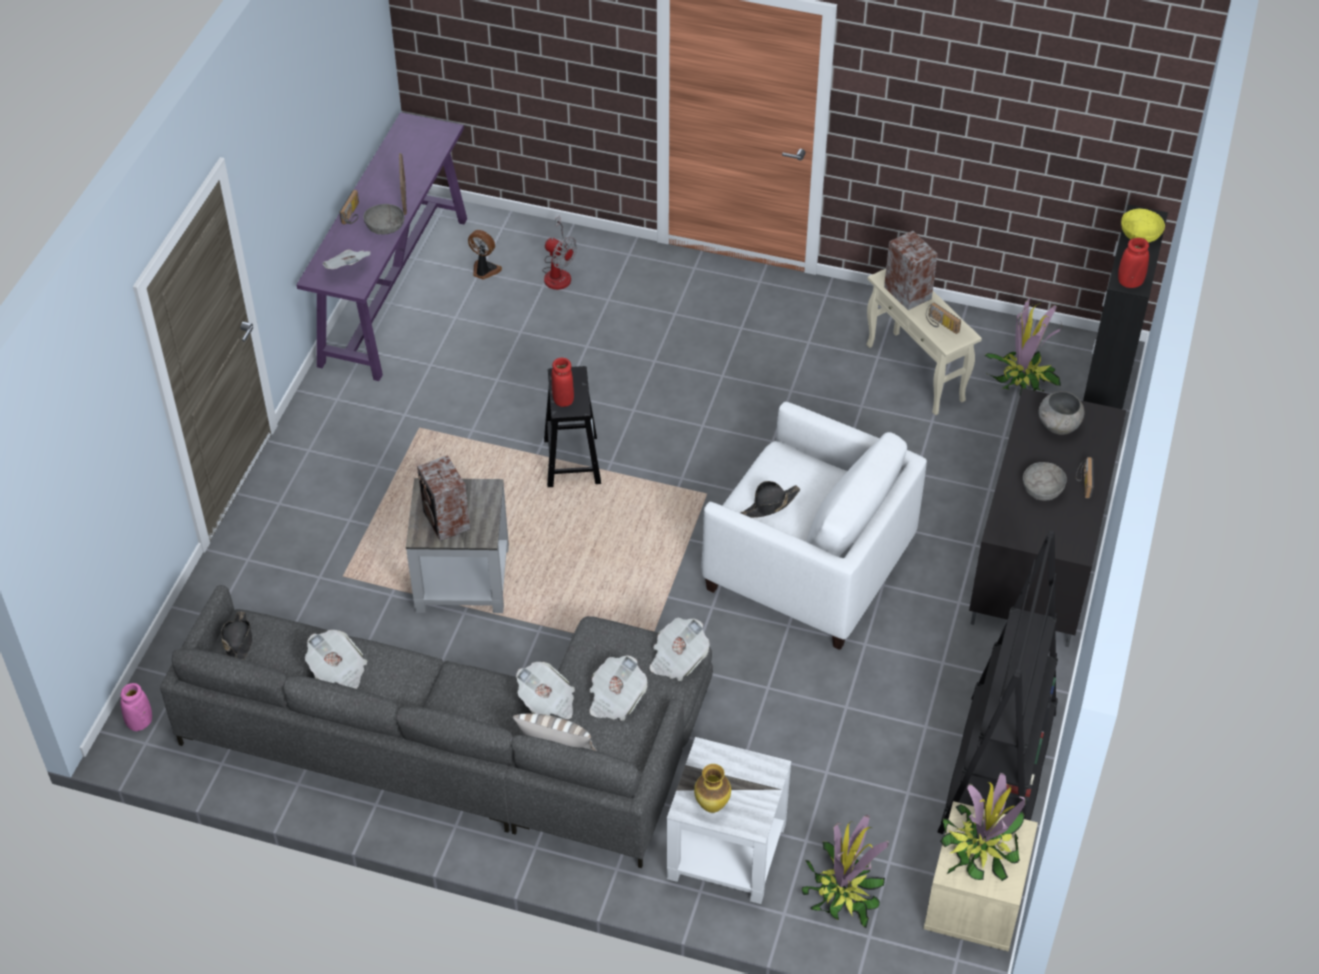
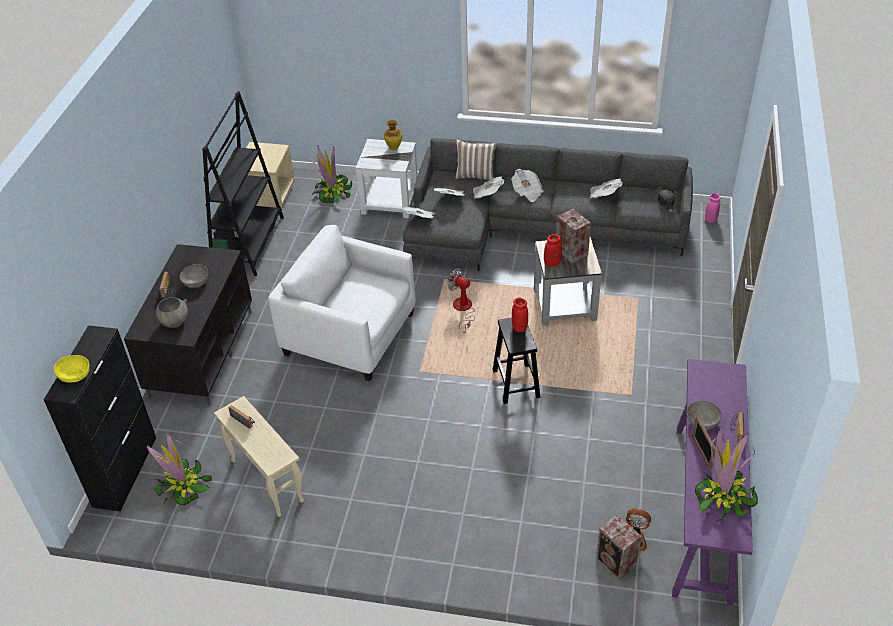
camera: 175 degrees right, 5 degrees down
(347, 268) = (713, 381): newspaper -> newspaper (527, 192)
(558, 272) = (570, 545): fan -> fan (463, 310)
(769, 505) = (372, 289): black hat -> none
(907, 292) = (267, 446): speaker -> speaker (616, 562)
(981, 848) = (264, 157): potted plant -> potted plant (723, 497)
(1130, 282) = (98, 334): red vase -> red vase (552, 263)

